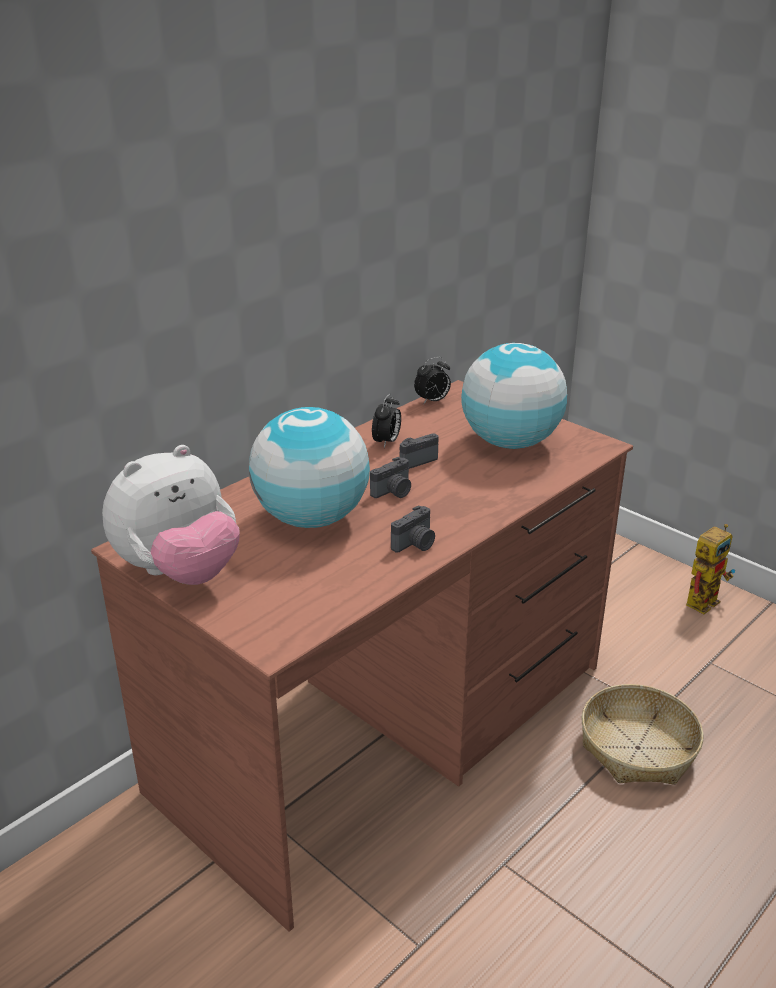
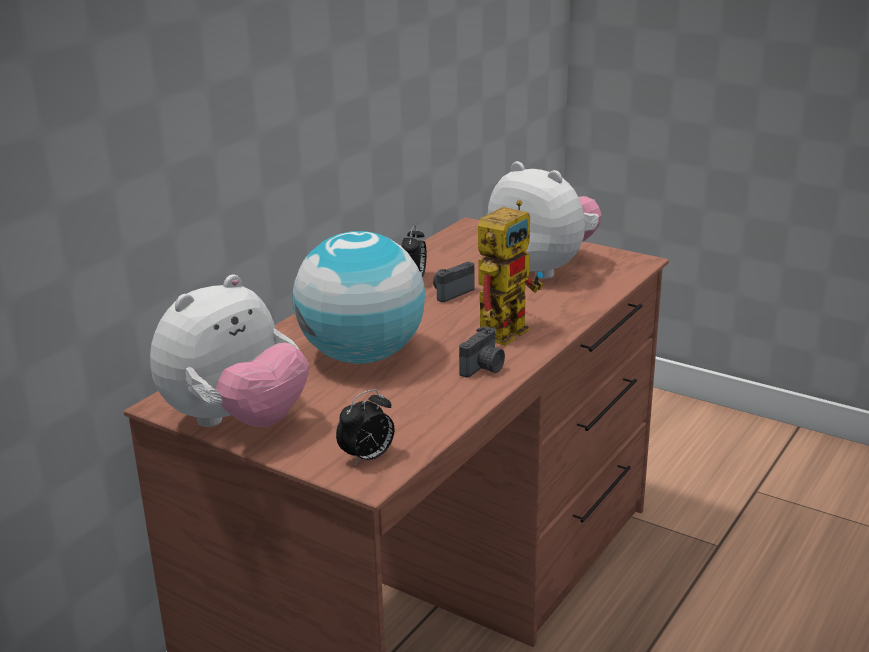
camera: 10 degrees left, 5 degrees down
(393, 492) = (440, 323): camera -> none
(432, 401) = (446, 238): alarm clock -> alarm clock (367, 458)
(510, 442) = (543, 268): globe -> plush toy
(638, 748) = (708, 582): basket -> none
(704, 599) = (731, 431): toy robot -> toy robot (506, 327)

